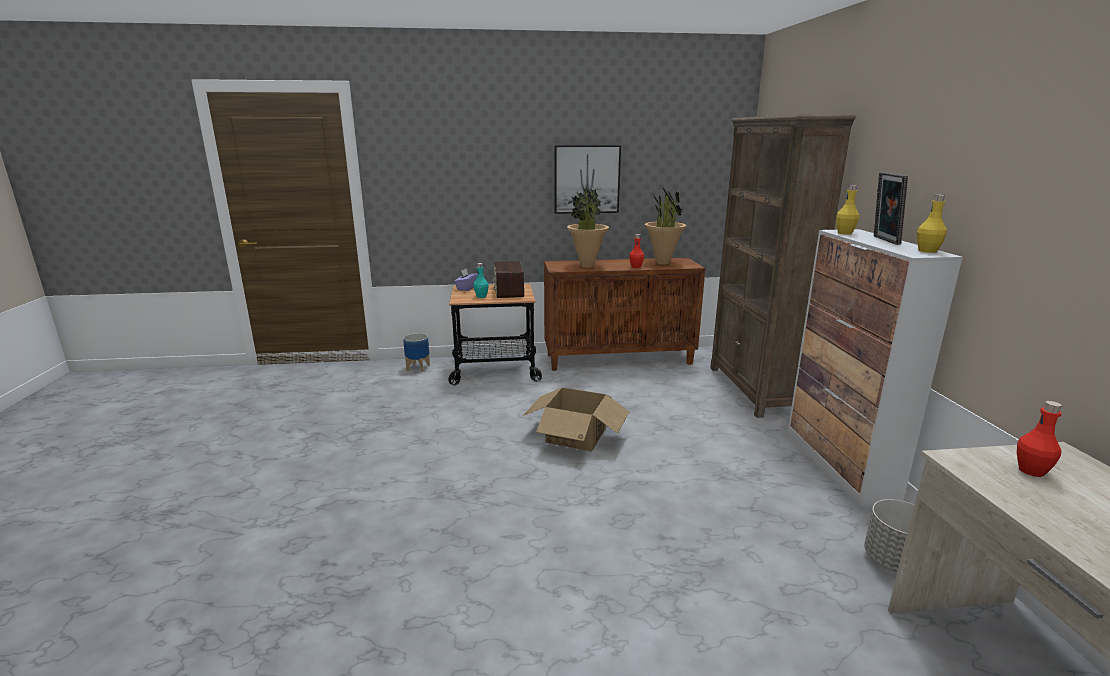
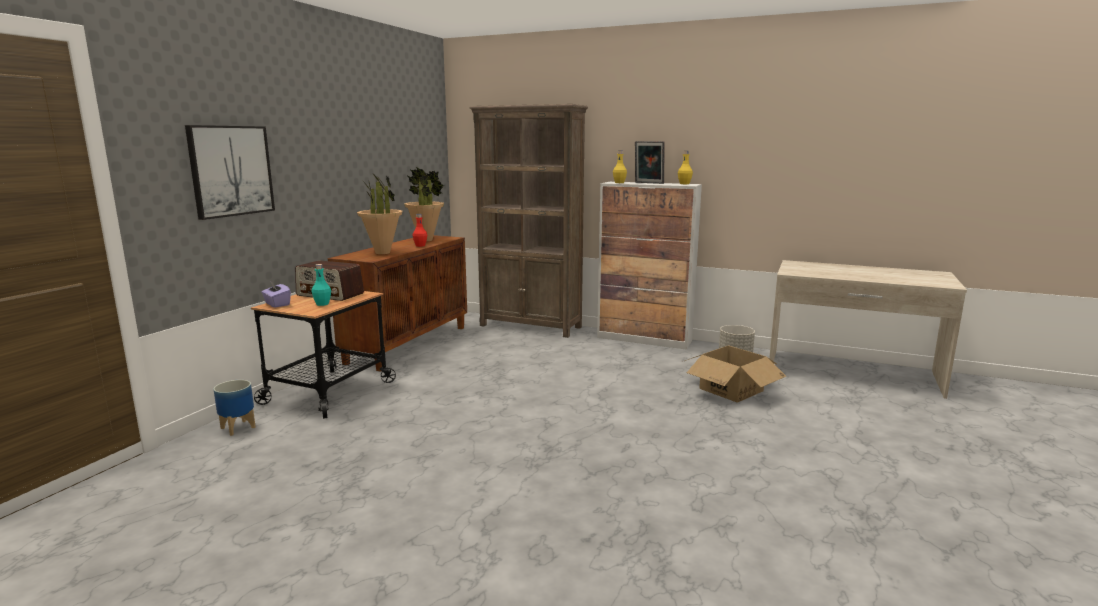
camera: 60 degrees left, 5 degrees down
(575, 435) = (512, 392): cardboard box -> cardboard box (731, 389)
(586, 179) = (350, 164): picture -> picture (231, 171)
(1031, 471) = (804, 268): red bottle -> none

